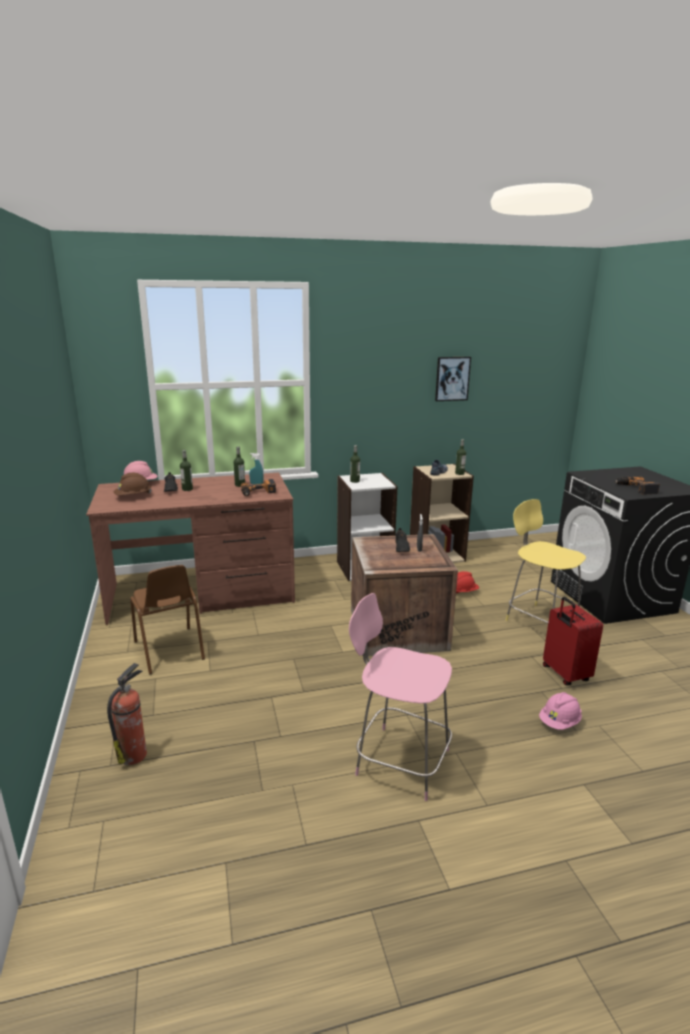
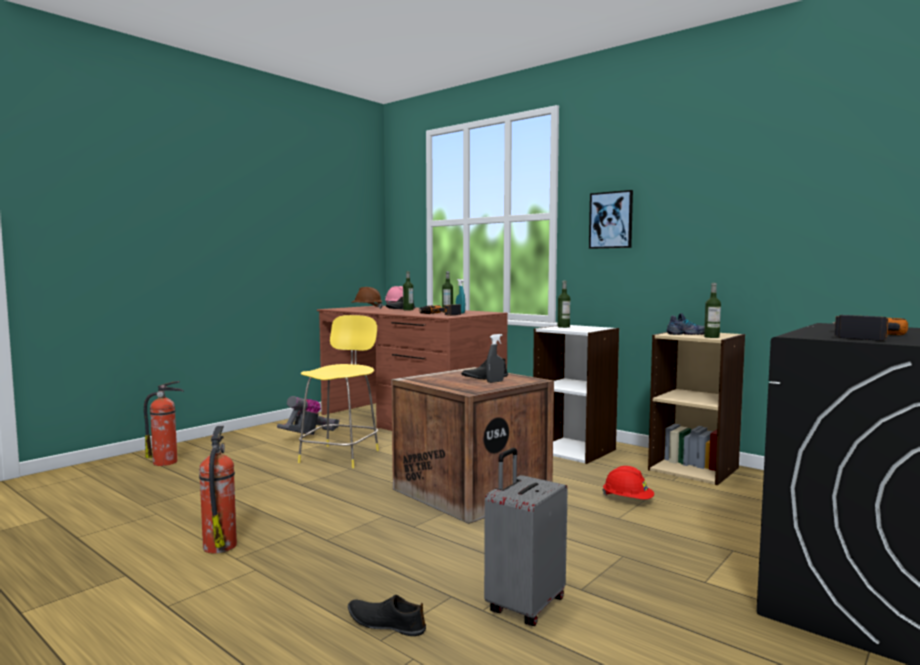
camera: 55 degrees right, 15 degrees down
(169, 651) = (309, 435): brown chair -> vacuum cleaner
(399, 760) = (220, 545): pink stool -> fire extinguisher
(452, 378) = (743, 204): picture -> picture (611, 220)
(539, 621) = (650, 560): yellow stool -> yellow stool (341, 455)
(559, 722) = (386, 623): pink hard hat -> black shoe
(564, 674) = (524, 605): red suitcase -> grey suitcase

